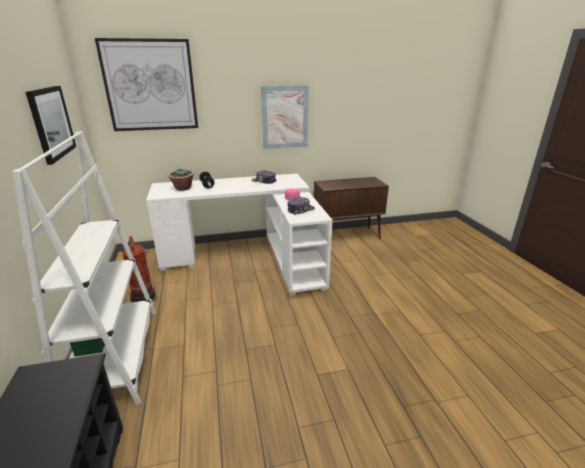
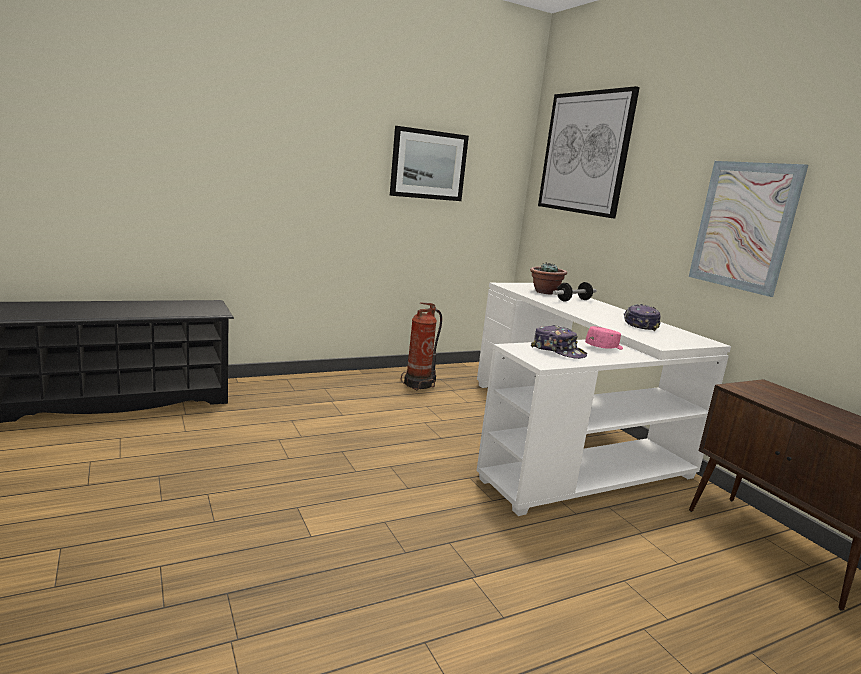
camera: 75 degrees right, 10 degrees down
(115, 358) = (316, 387): white bookcase -> none

